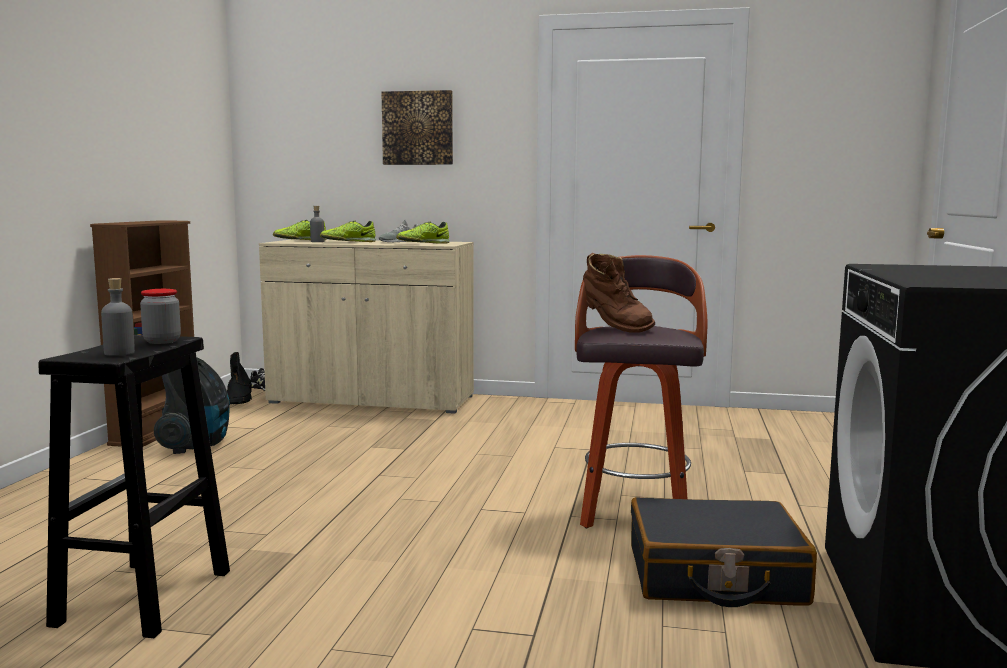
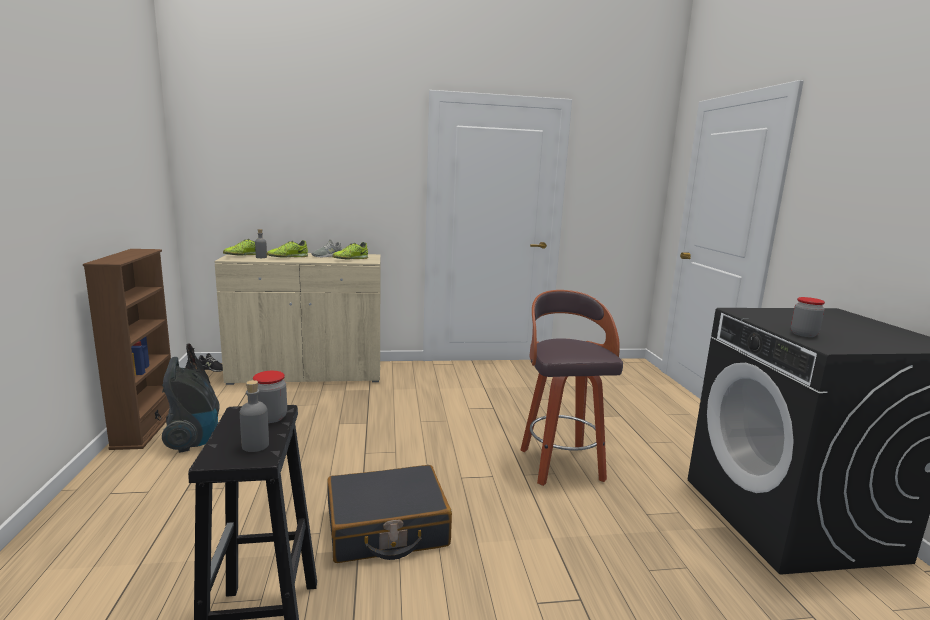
camera: 20 degrees left, 5 degrees up
(418, 128) = (335, 168): picture -> none
(614, 327) = (555, 346): brown boot -> none
(715, 576) = (646, 516): black suitcase -> black suitcase (387, 528)
(923, 277) = (803, 334): none -> jar

